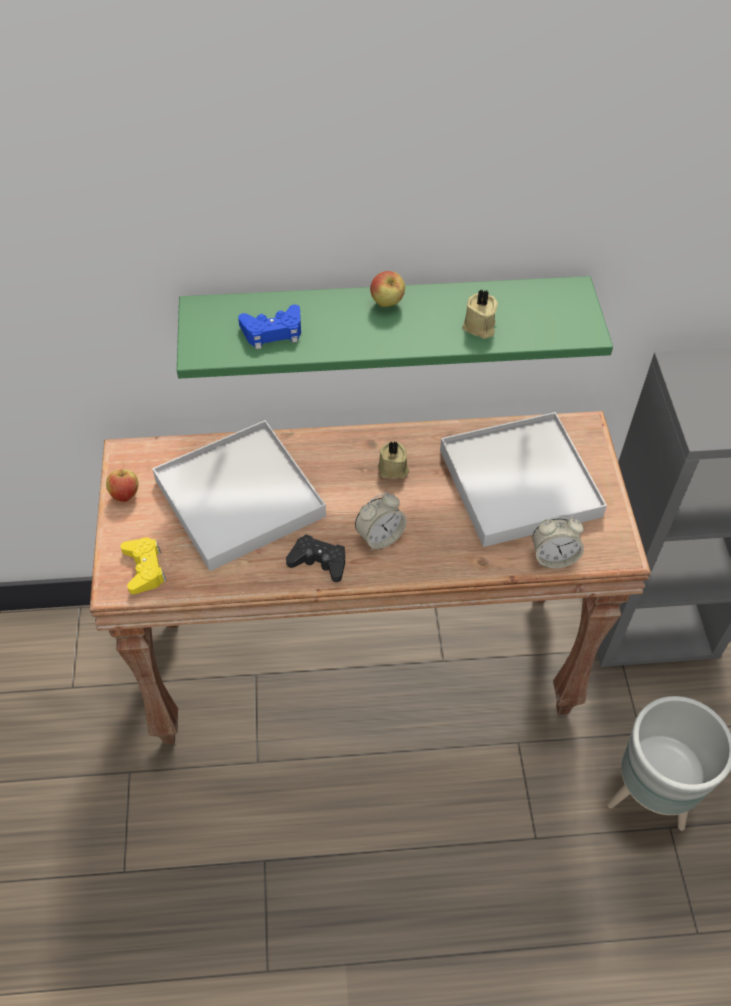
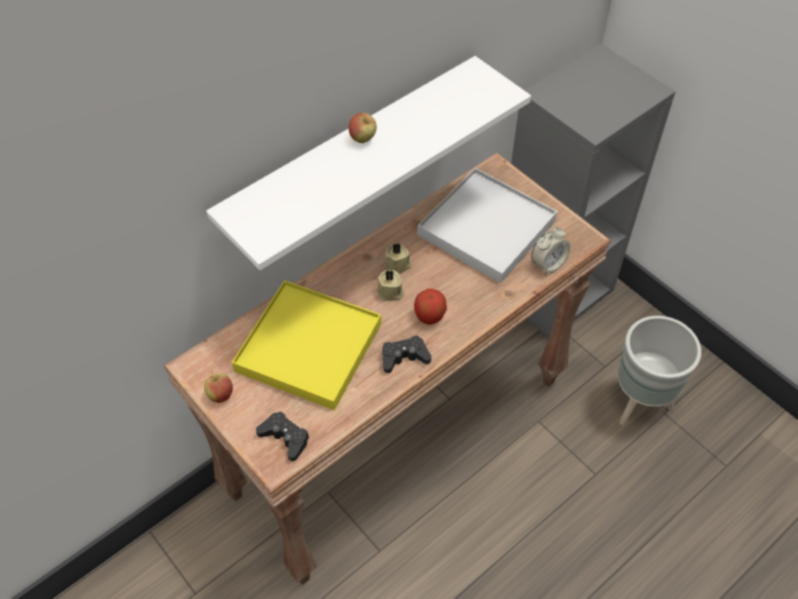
camera: 35 degrees left, 0 degrees up
(144, 569) = (285, 438): yellow game controller -> black game controller
(239, 498) = (308, 347): white tray -> yellow tray
(272, 332) = (302, 200): blue game controller -> none
(380, 537) = (429, 316): alarm clock -> apple
(385, 323) = (351, 157): green shelf -> white shelf
(479, 327) = (438, 124): beige candle -> beige candle (390, 293)

